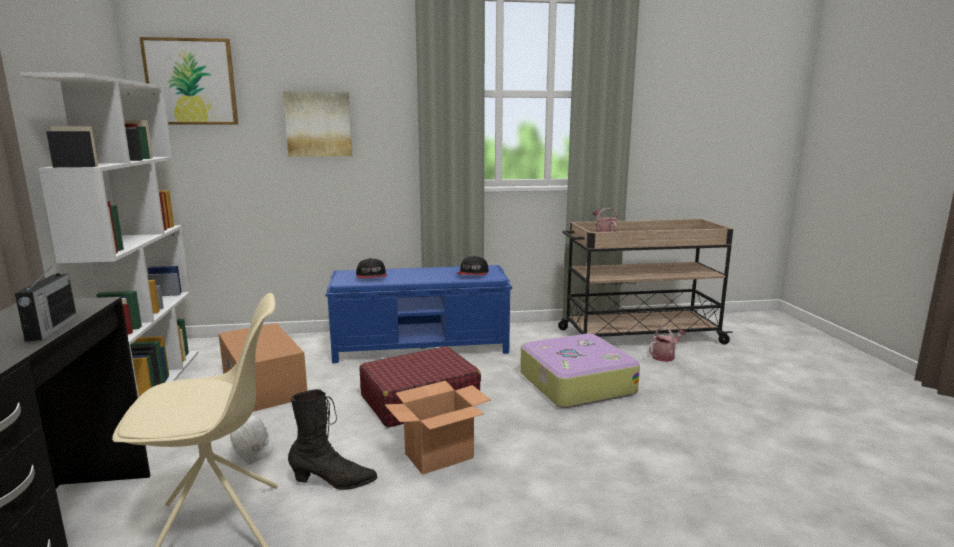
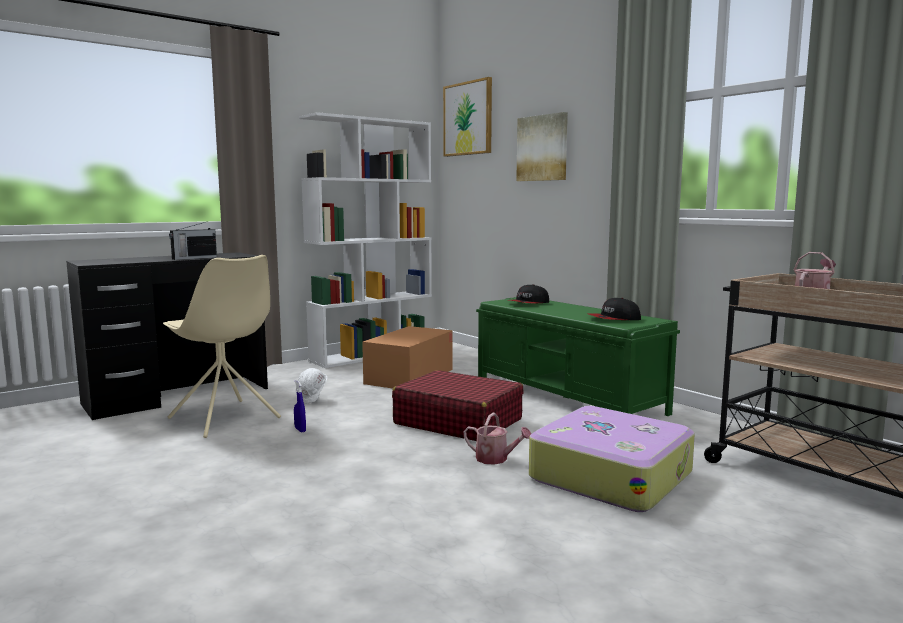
camera: 60 degrees right, 5 degrees down
(334, 482) = (300, 430): black boot -> blue spray bottle
(422, 347) = (568, 397): blue bench -> green bench
(439, 455) = (372, 451): cardboard box -> none
(665, 356) = (821, 517): watering can -> watering can (496, 459)

